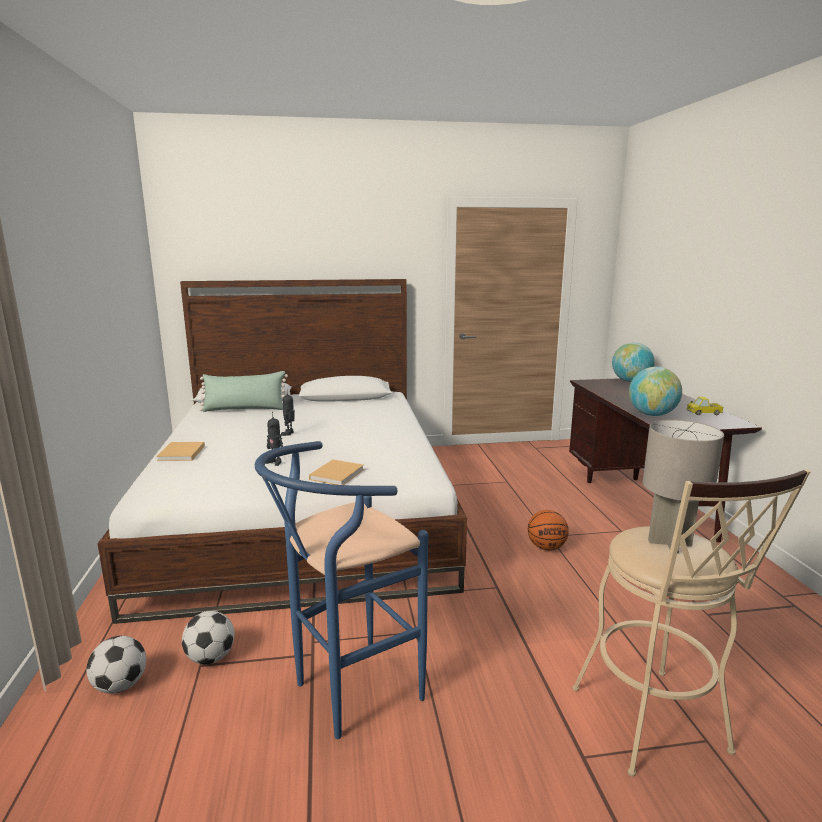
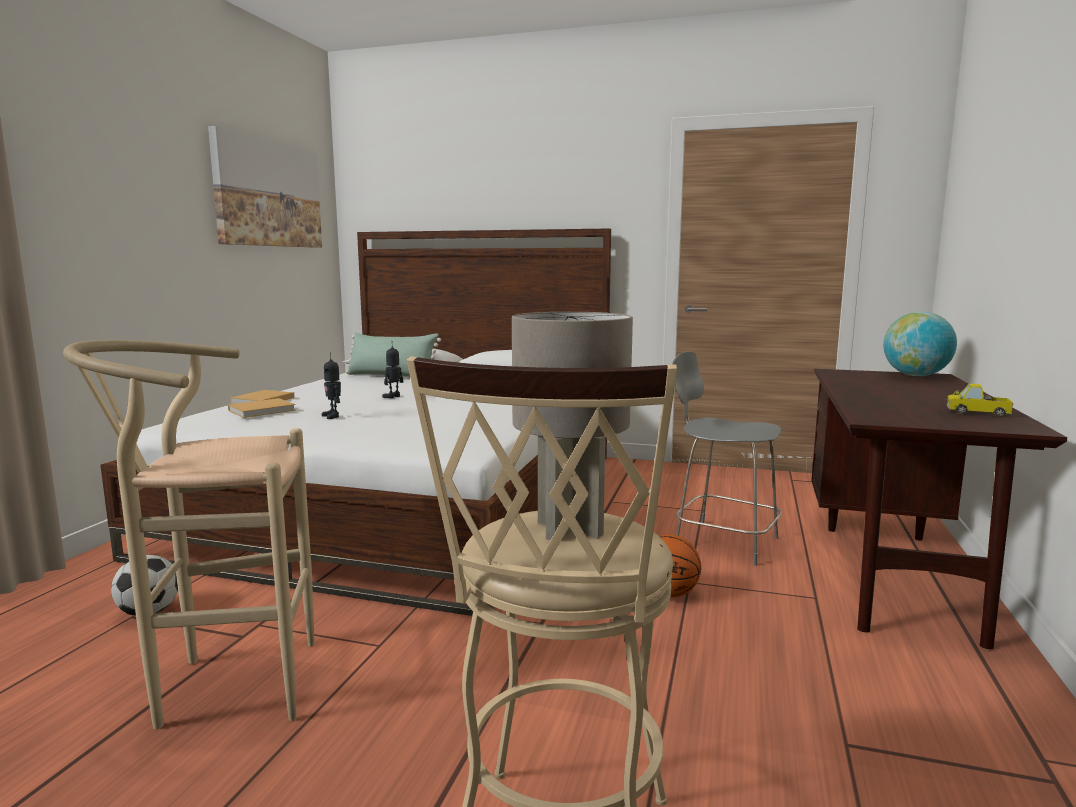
camera: 25 degrees right, 5 degrees down
(120, 257) = (268, 194): none -> picture
(120, 685) = (49, 614): football -> none
(338, 474) = (375, 432): beige book -> beige book (264, 410)
(347, 694) = (223, 687): blue stool -> beige stool
(540, 502) = (722, 541): none -> grey chair
(652, 414) = (872, 406): globe -> none

